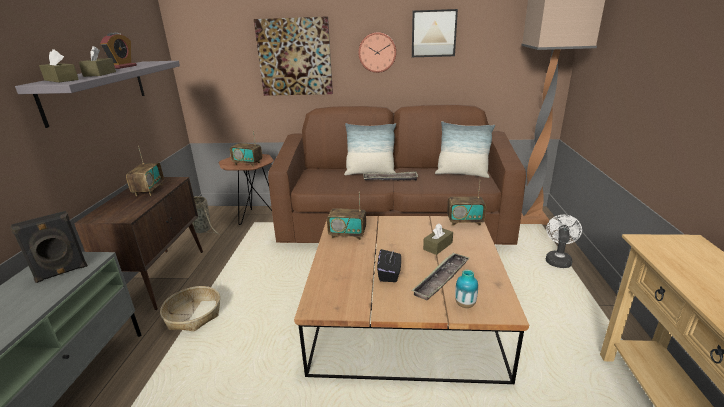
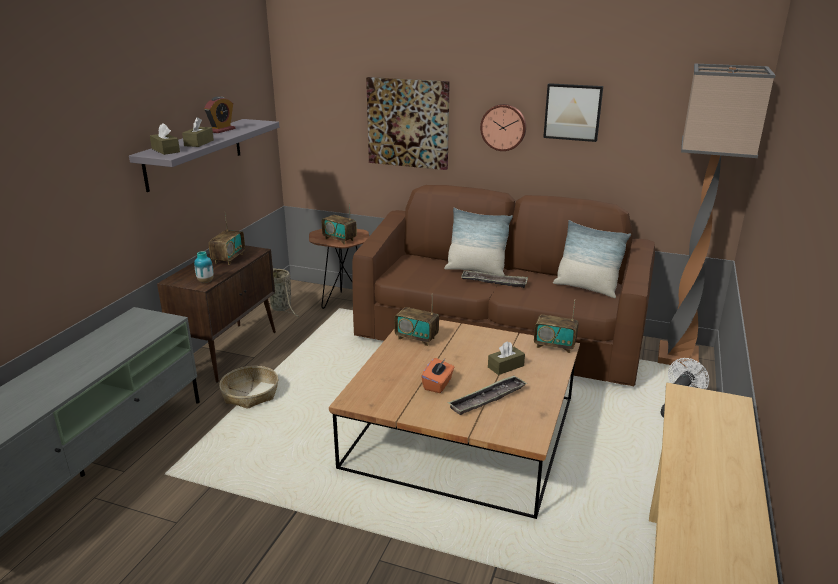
camera: 15 degrees right, 0 degrees up
(62, 272) = (142, 328): black speaker -> none
(389, 274) = (438, 384): black tissue box -> orange tissue box
(465, 304) = (495, 426): vase -> vase (205, 281)

